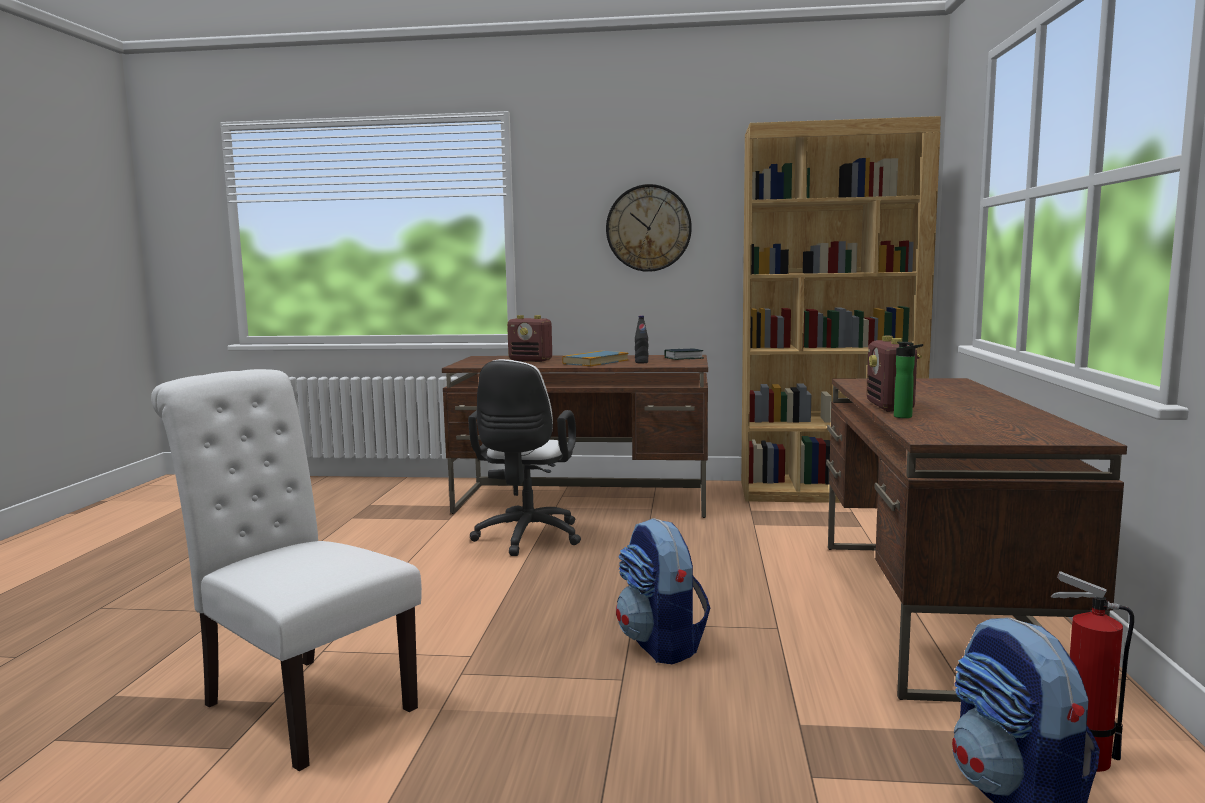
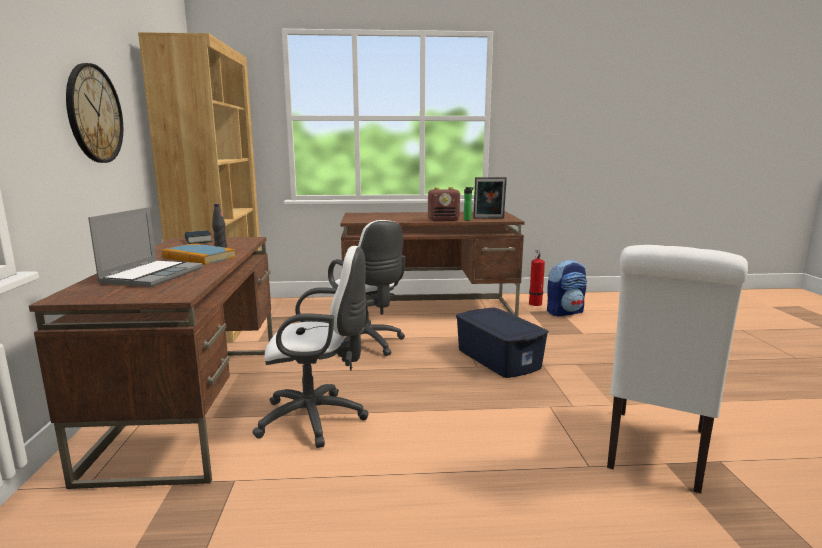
camera: 100 degrees left, 5 degrees up
(531, 360) = (152, 275): radio -> laptop
(661, 645) = (498, 358): backpack -> blue storage box
(735, 560) = (368, 344): none -> white office chair
(941, 427) = (488, 218): none -> picture frame

